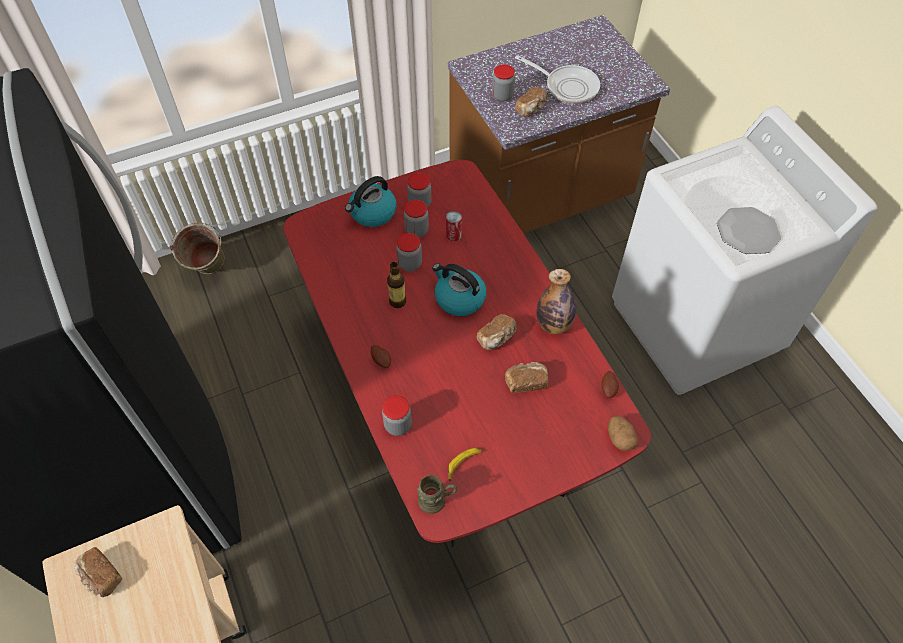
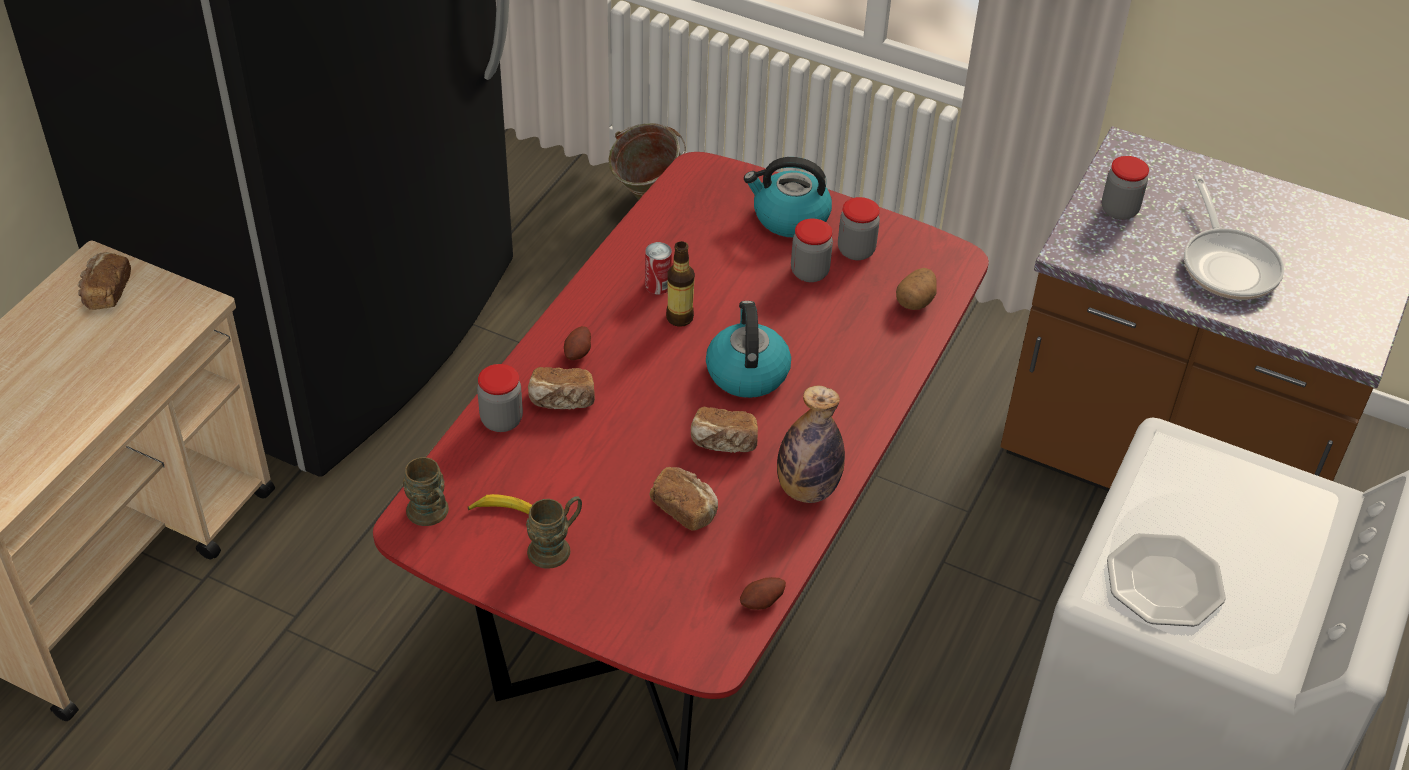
camera: 50 degrees right, 10 degrees down
(410, 264) = (749, 296): jar -> none
(453, 235) = (842, 310): can -> can (658, 285)
(506, 455) = (556, 547): none -> brown mug
(531, 109) = (1134, 251): bread -> bread (562, 401)
(620, 438) = (694, 655): potato -> potato (915, 301)

